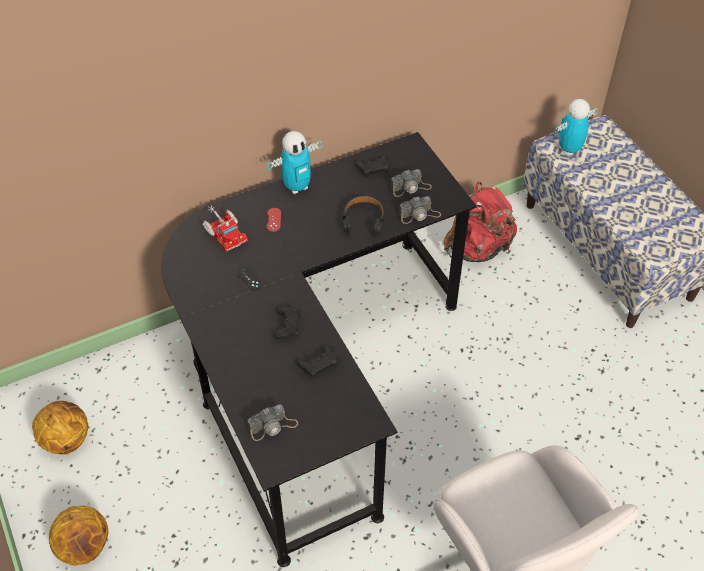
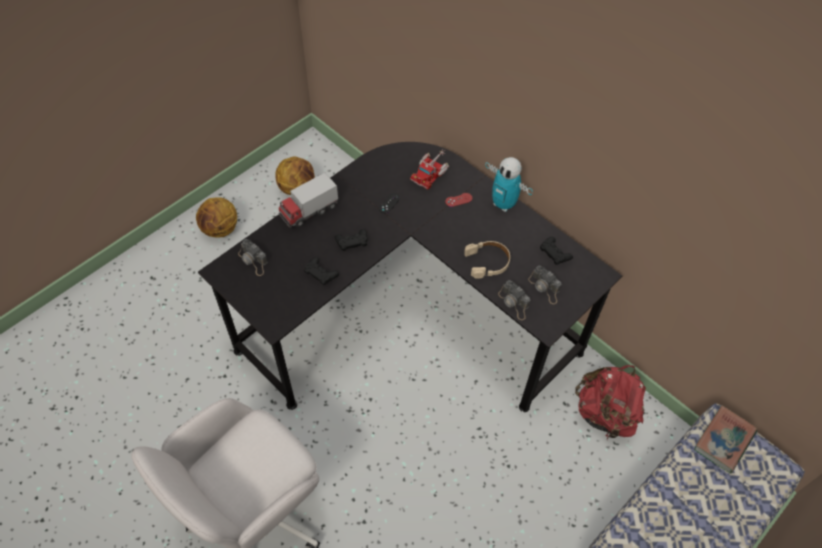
camera: 70 degrees right, 5 degrees up
(225, 355) = (309, 211): none -> toy truck
(363, 220) = (487, 262): black headphones -> beige headphones
(569, 149) = (724, 441): toy robot -> book

